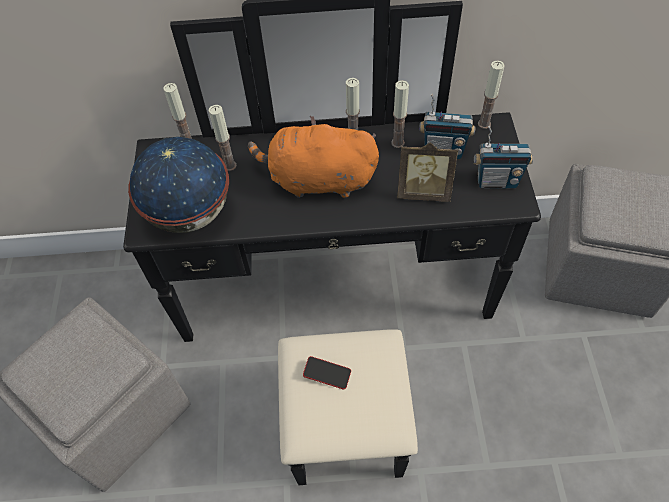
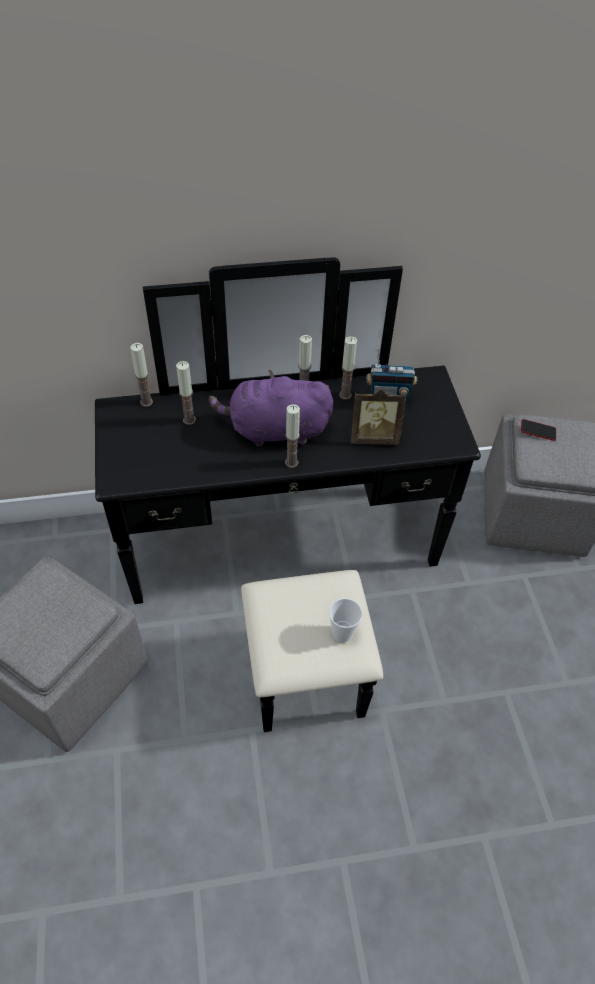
camera: 10 degrees left, 5 degrees down
(189, 214) = (156, 464): globe -> none
(317, 180) = (274, 430): orange plush toy -> purple plush toy
(327, 374) = (293, 611): phone -> phone (537, 432)
(376, 402) = (342, 634): none -> cup
(484, 124) = (422, 376): candle -> candle (291, 462)
(496, 181) = (438, 426): radio -> none

